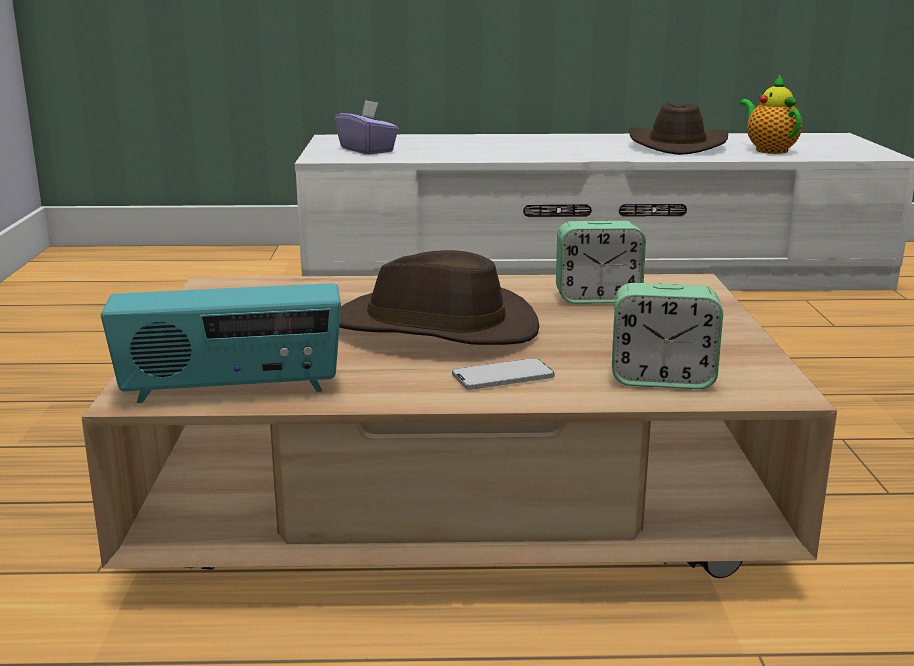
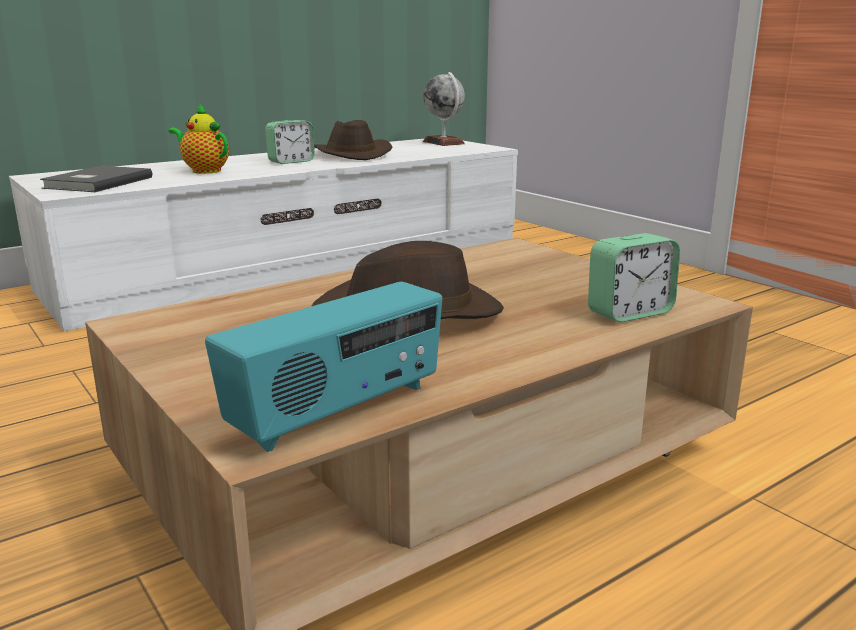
camera: 35 degrees left, 0 degrees up
(367, 150) = (96, 183): purple tissue box -> grey book
(503, 376) = (530, 338): phone -> none
(597, 298) = (478, 268): alarm clock -> alarm clock (291, 161)
(769, 150) = (417, 151): teapot -> teapot (204, 171)
(832, 141) = (443, 142): none -> globe

